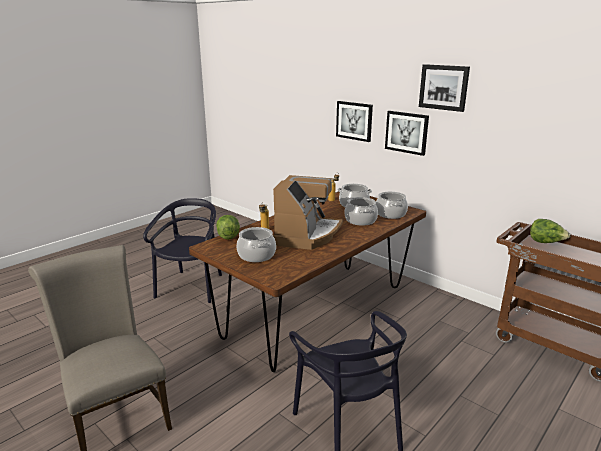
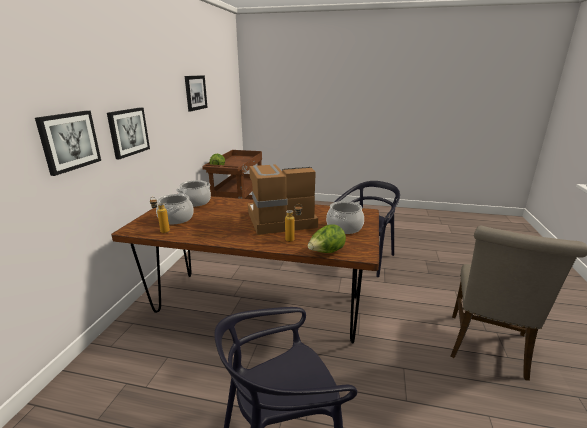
camera: 120 degrees left, 0 degrees up
(361, 220) = (222, 209): cooking pot -> none
(443, 87) = (143, 76): picture -> picture (195, 92)

